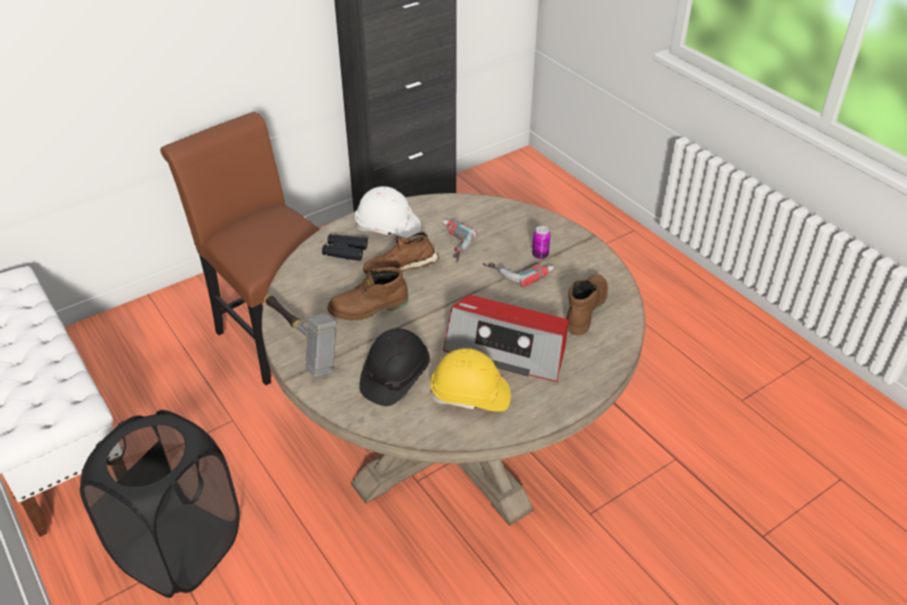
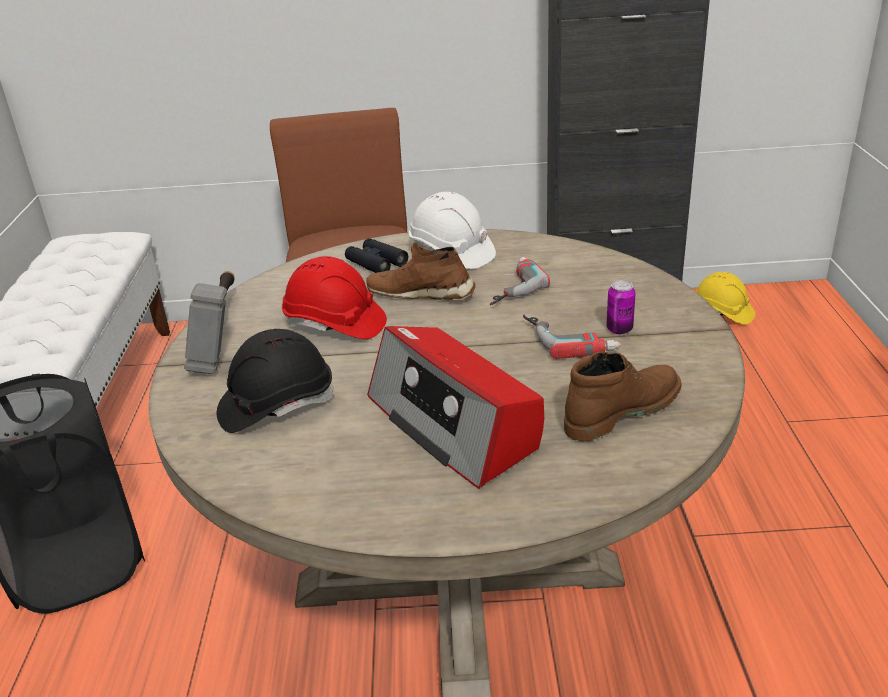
camera: 35 degrees right, 10 degrees down
(368, 308) = (335, 324): brown boot -> red hard hat
(470, 395) = (342, 461): yellow hard hat -> yellow hard hat (722, 312)

